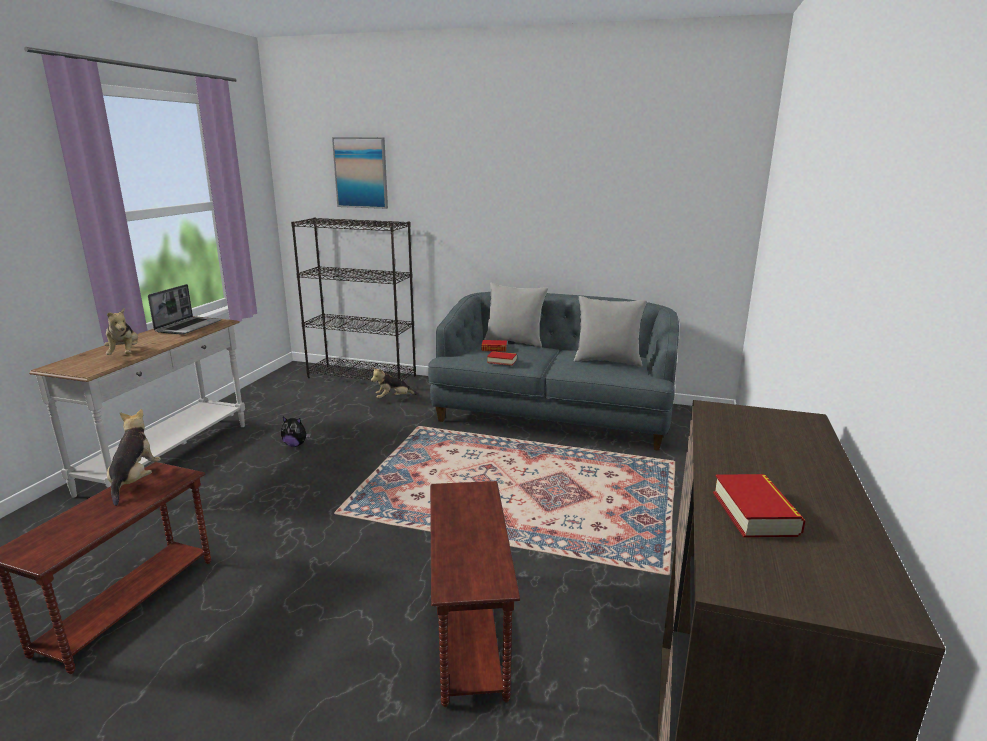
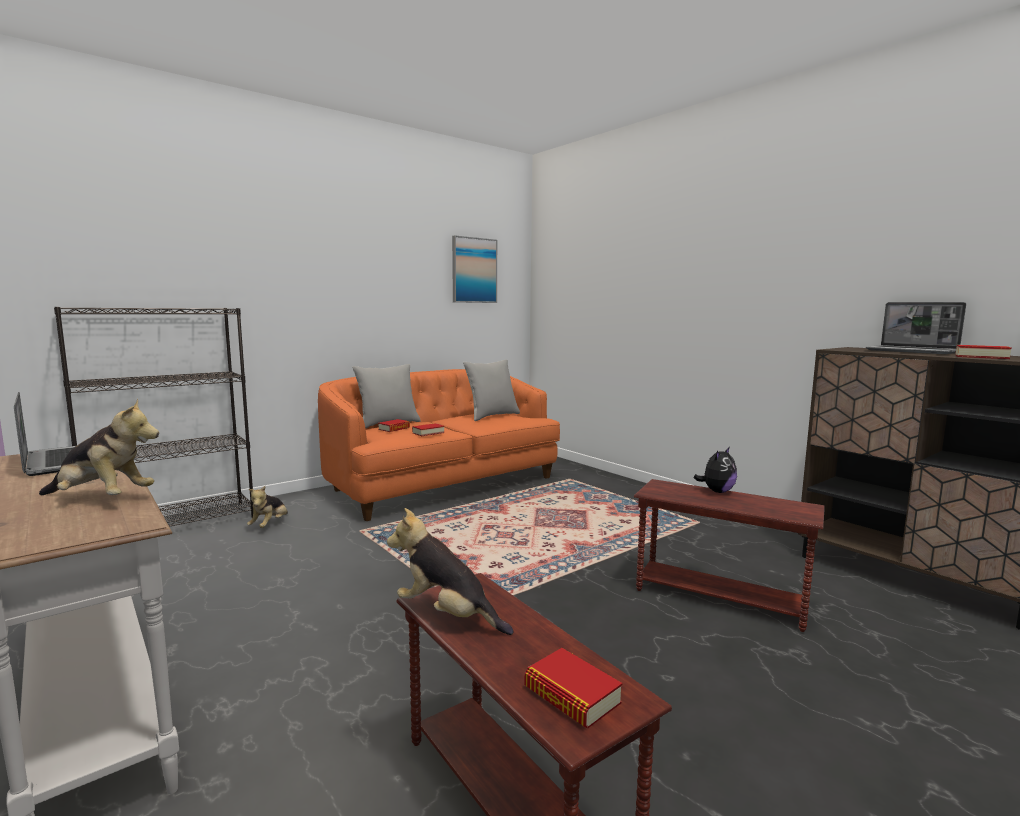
camera: 55 degrees left, 10 degrees down
(46, 541) = (572, 695): none -> book
(295, 445) = (268, 599): plush toy -> plush toy (717, 491)
(361, 173) = (143, 245): picture -> picture (474, 270)
(553, 415) = (442, 484): grey sofa -> orange sofa
(791, 460) = (912, 351): none -> laptop

